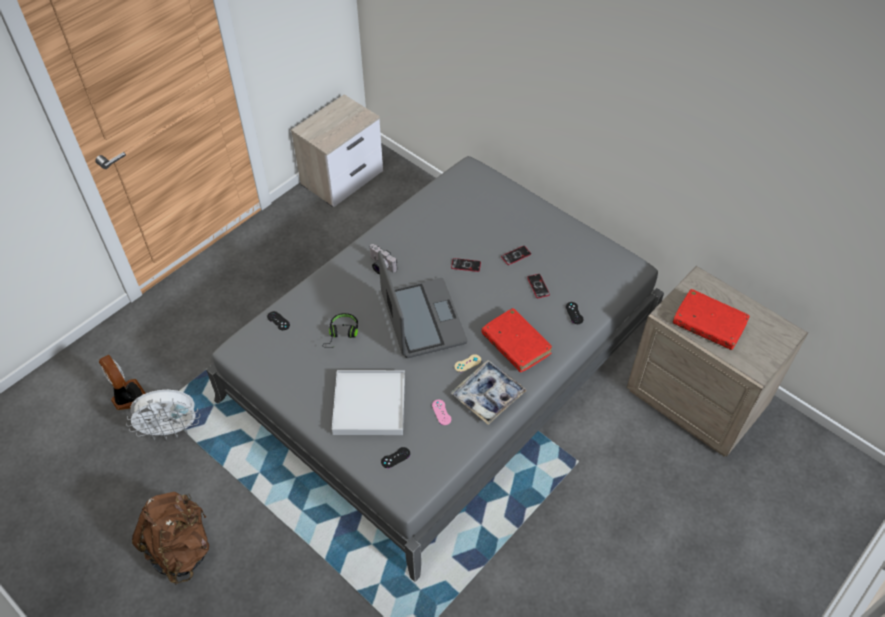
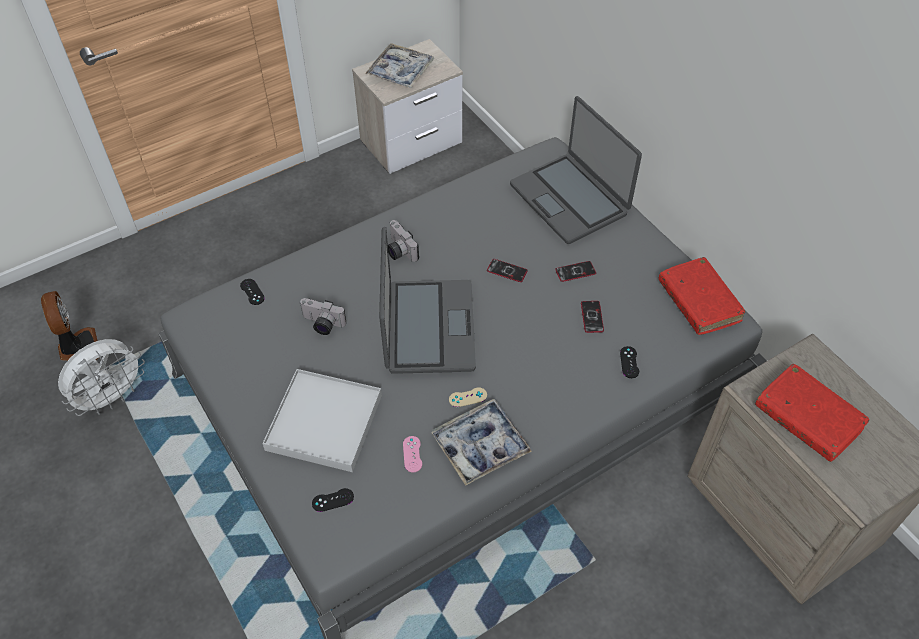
camera: 15 degrees right, 0 degrees up
(171, 430) = (112, 397): white fan -> white fan turned 45 degrees counterclockwise
(181, 549) = (69, 546): brown backpack -> none
(330, 125) = (400, 71): none -> tray
(341, 334) = (322, 324): black headphones -> camera
(494, 202) = (569, 199): none -> laptop
(516, 344) = (538, 387): red book -> red book (699, 302)

